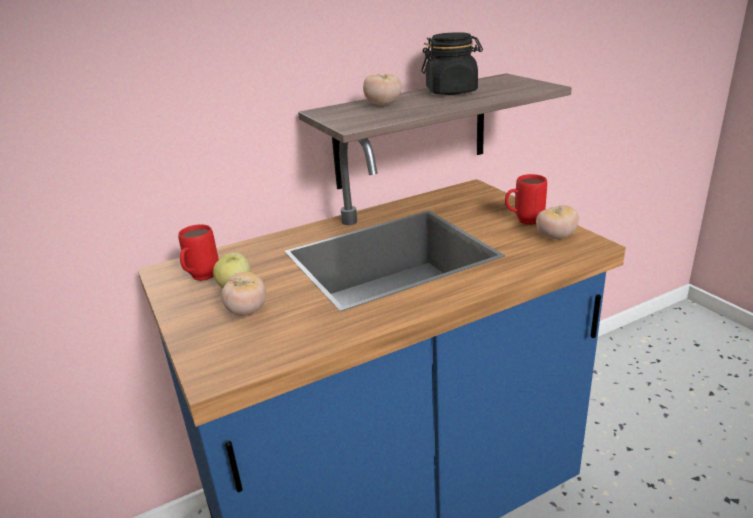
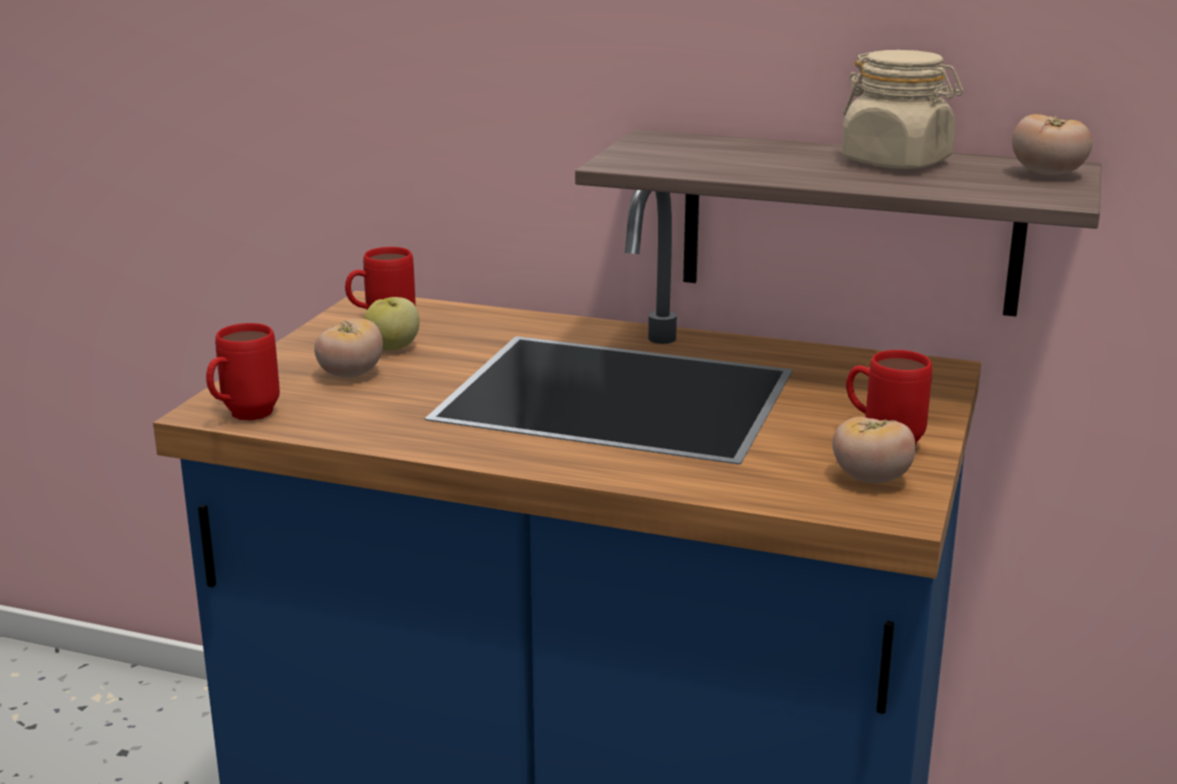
camera: 45 degrees right, 5 degrees down
(242, 367) = (243, 417): none -> red mug
(383, 105) = (743, 151): tomato -> tomato (1047, 174)
(451, 91) = (896, 162): black jar -> beige jar

